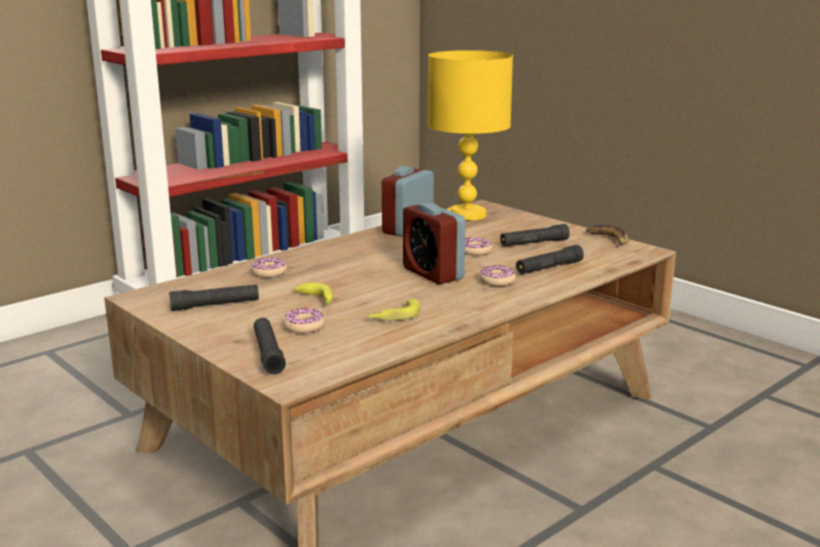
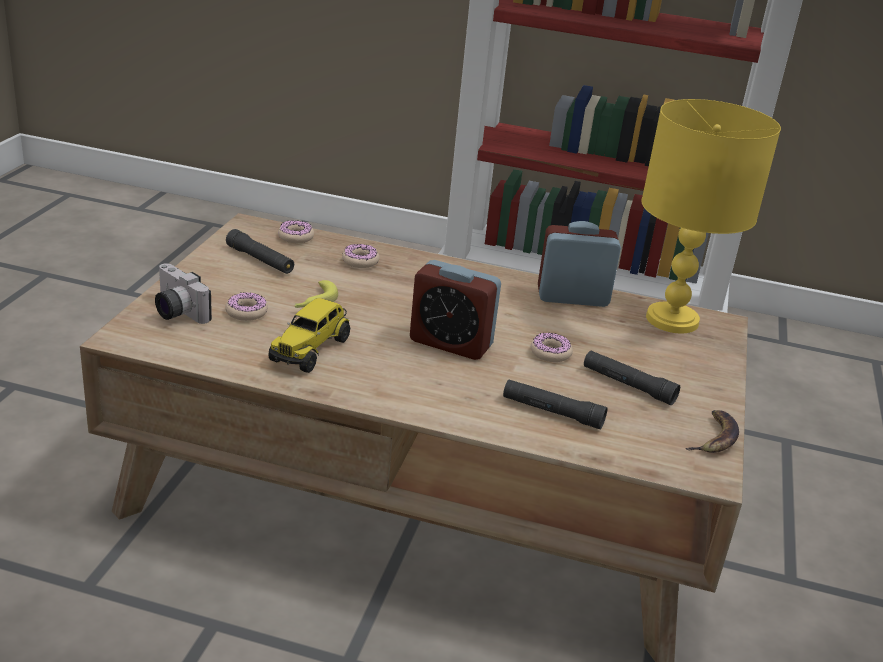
camera: 55 degrees right, 10 degrees up
(268, 353) = (175, 312): black flashlight -> camera
(394, 316) = (310, 350): banana -> toy truck
(433, 273) = (451, 343): alarm clock -> alarm clock turned 90 degrees counterclockwise
(497, 281) = (470, 387): donut -> donut (296, 237)

